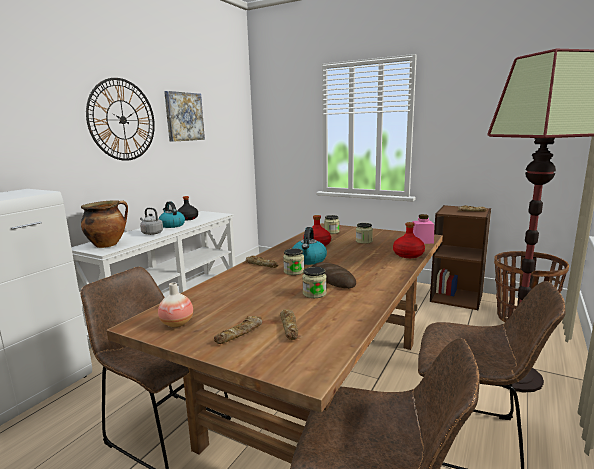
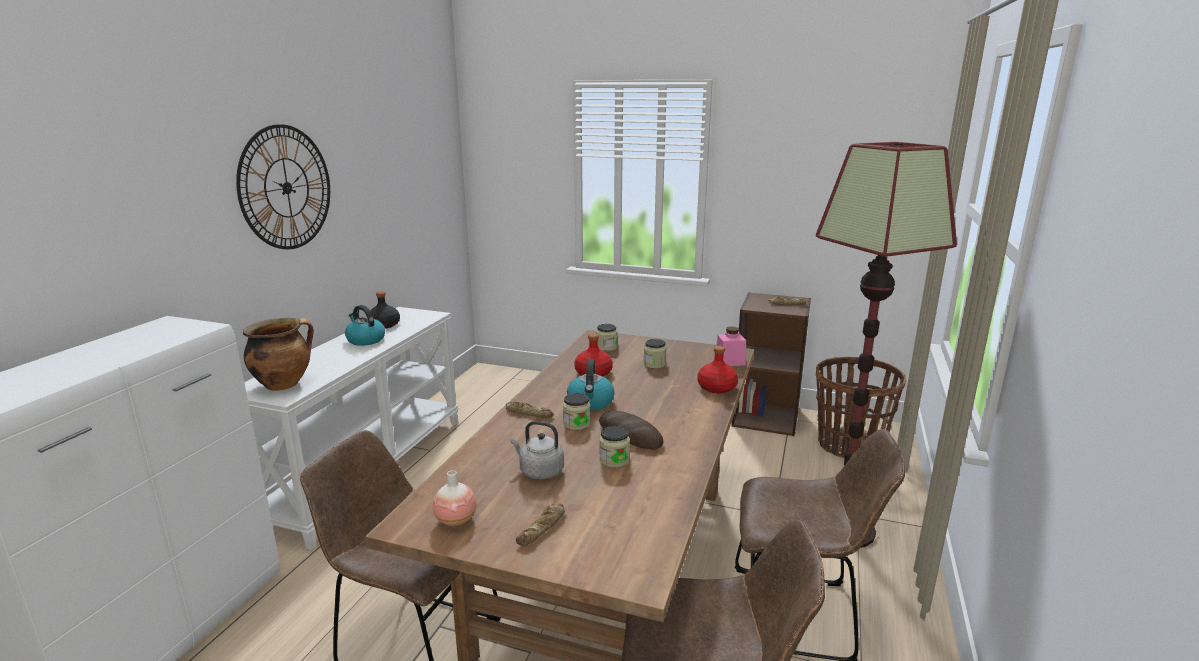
camera: 10 degrees left, 5 degrees up
(151, 233) = (341, 358): grey kettle -> grey kettle (539, 471)
(184, 116) = (369, 168): picture -> none
(289, 327) = (599, 514): bread -> none

